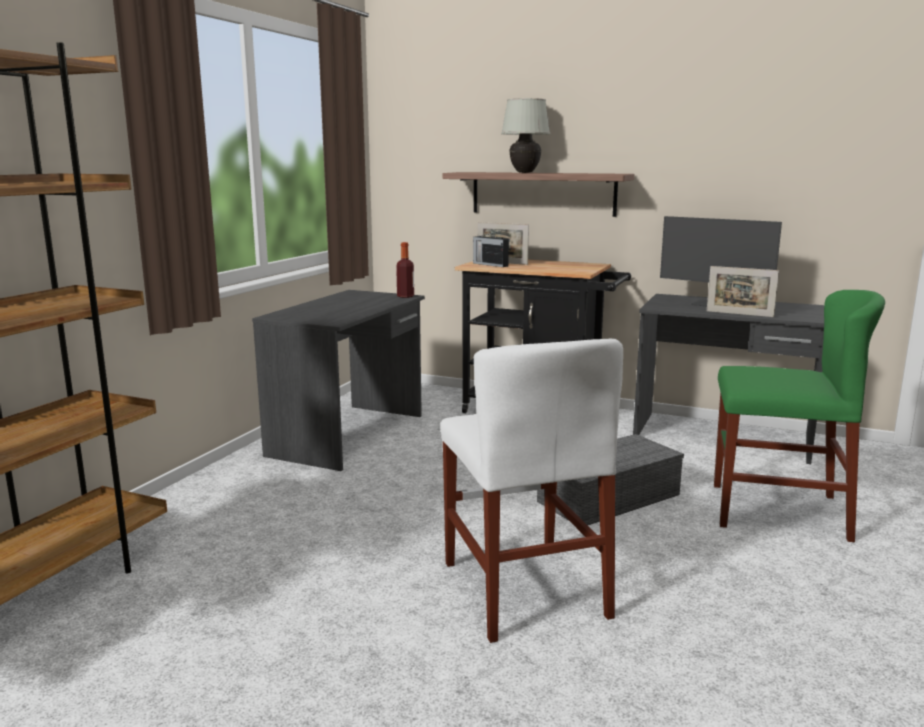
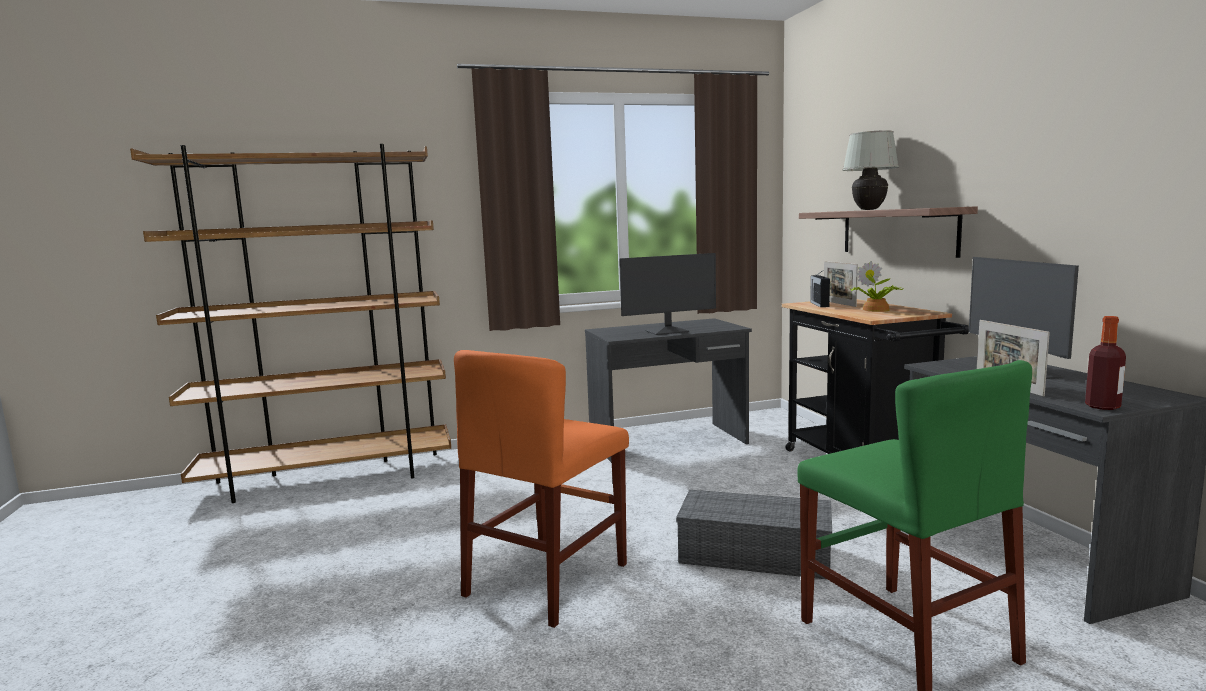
camera: 50 degrees right, 5 degrees down
(359, 308) = (667, 331): none -> monitor
(405, 296) = (733, 327): bottle -> bottle (1102, 406)
(523, 589) = (547, 579): white chair -> orange chair
(554, 266) = (875, 310): none -> potted plant

